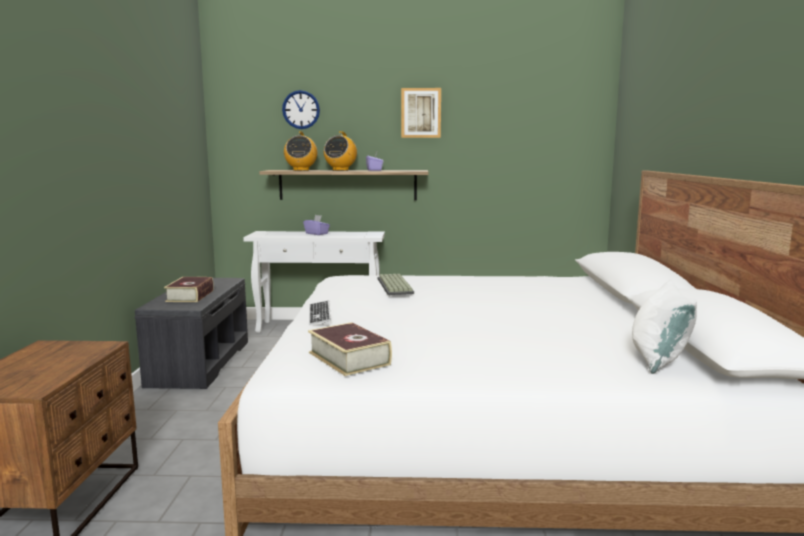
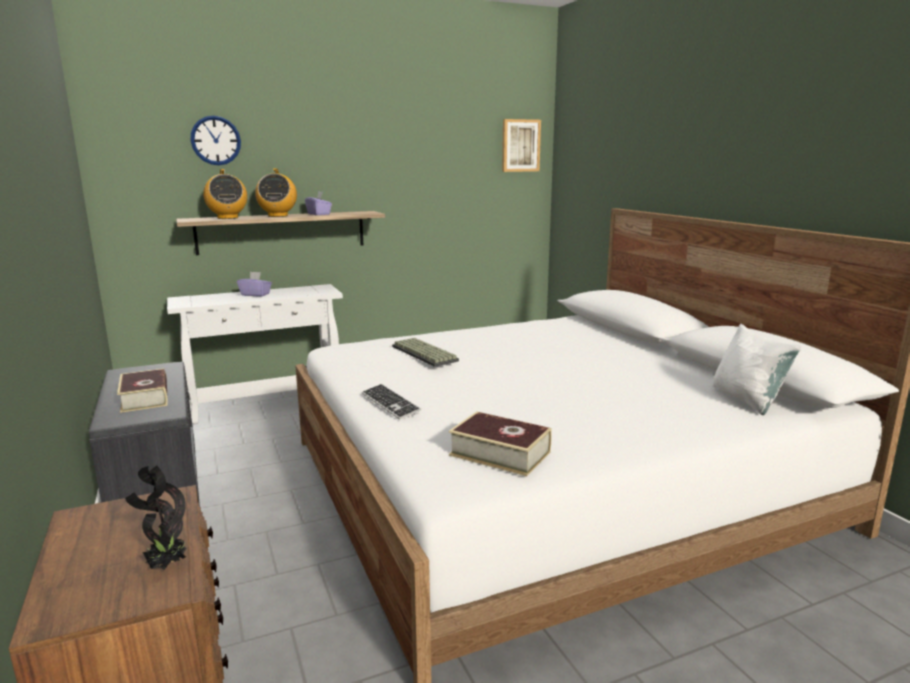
camera: 25 degrees left, 5 degrees up
(47, 378) = (166, 566): none -> potted plant
(421, 113) = (363, 145): picture -> picture (520, 145)

